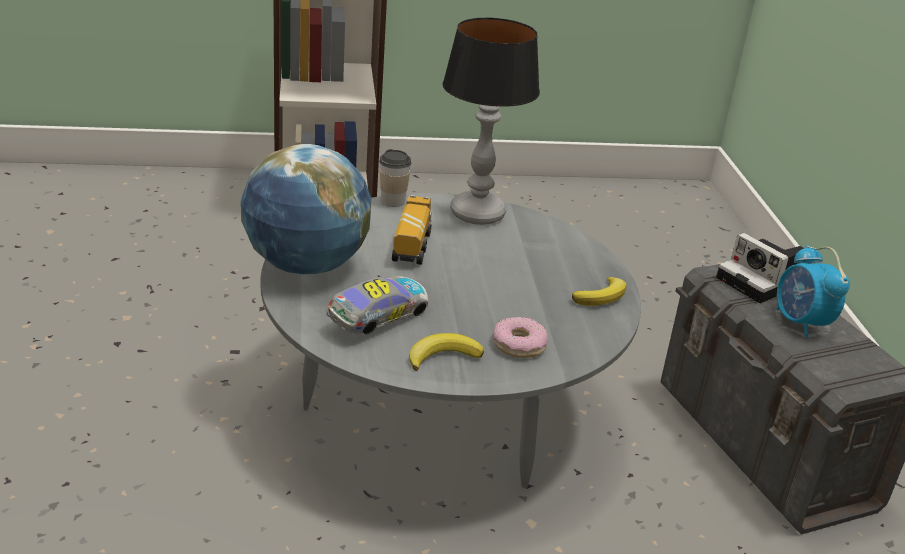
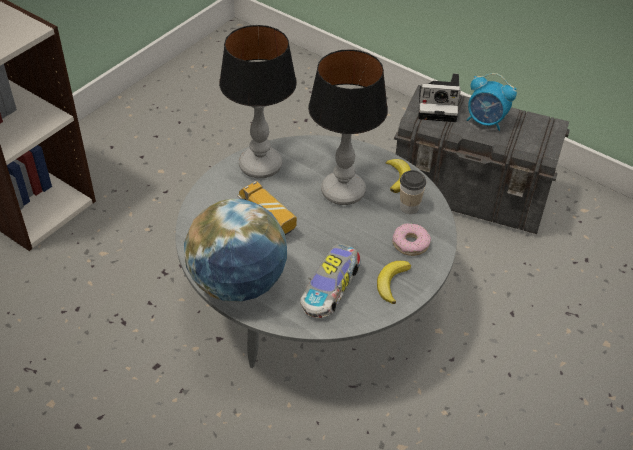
camera: 45 degrees left, 15 degrees up
(377, 321) = (330, 288): toy car -> toy car turned 150 degrees counterclockwise
(393, 201) = (203, 193): cup -> cup (409, 207)
(521, 272) = (342, 192): none -> table lamp

